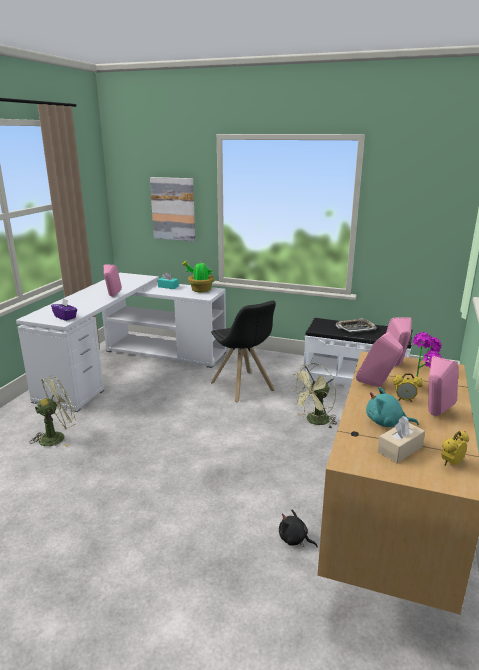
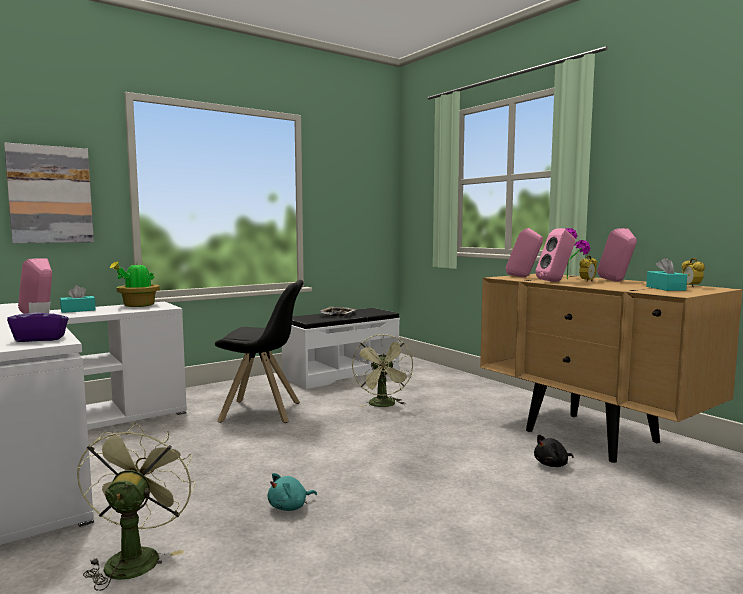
camera: 55 degrees left, 15 degrees down
(386, 423) = (621, 286): turquoise plush toy -> turquoise plush toy (290, 507)
(400, 449) = (665, 288): beige tissue box -> turquoise tissue box

